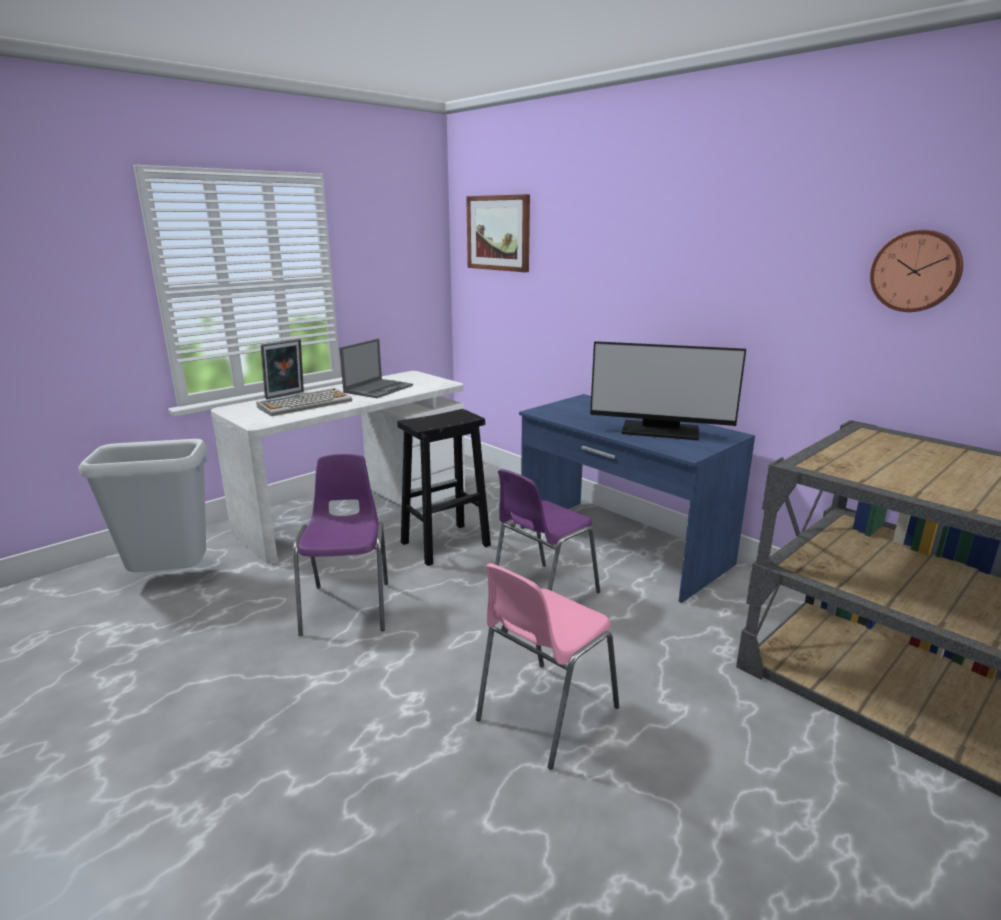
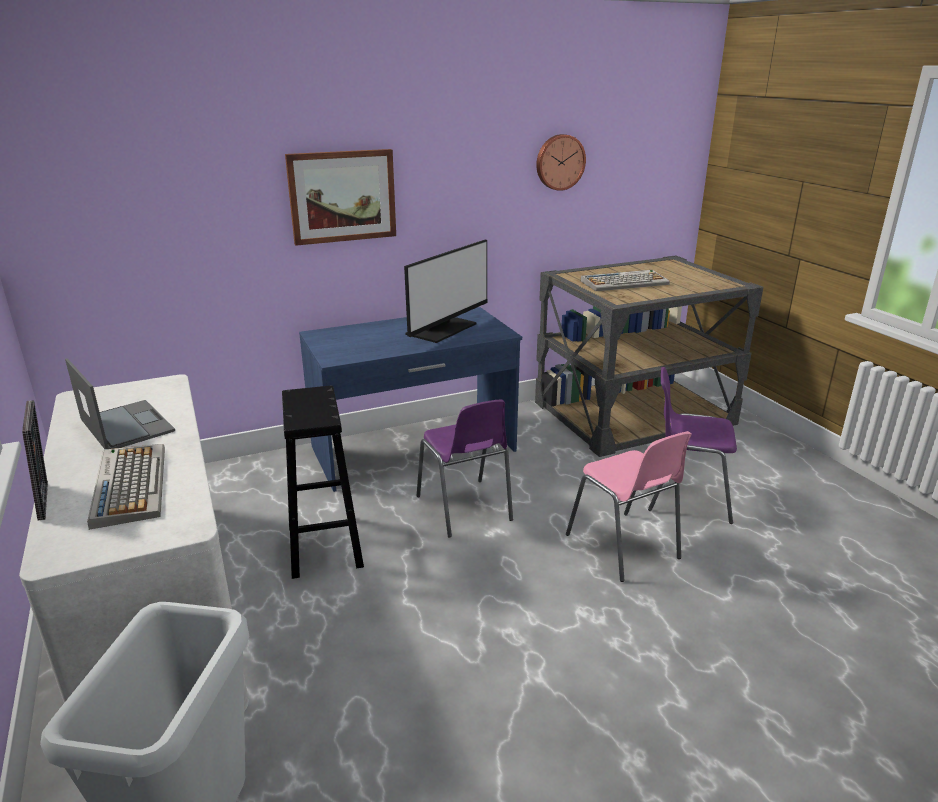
camera: 70 degrees left, 5 degrees up
(348, 606) = (409, 639): purple chair -> purple chair (686, 497)
(498, 233) = (101, 166): picture -> picture (342, 196)
(907, 462) = (625, 282): none -> keyboard

